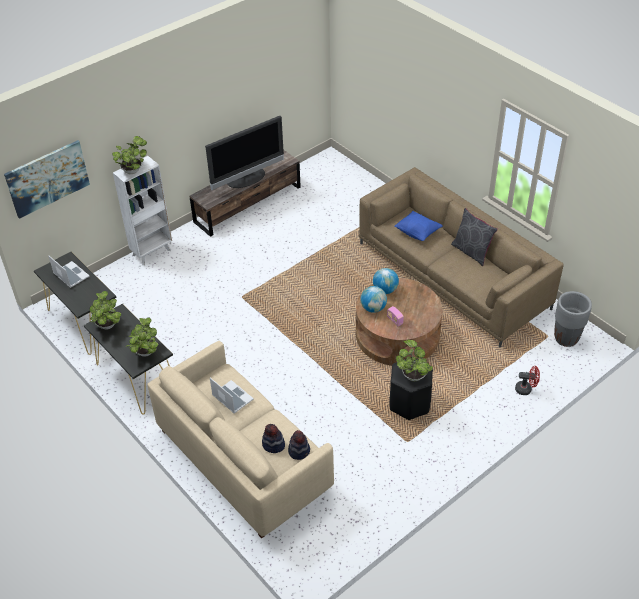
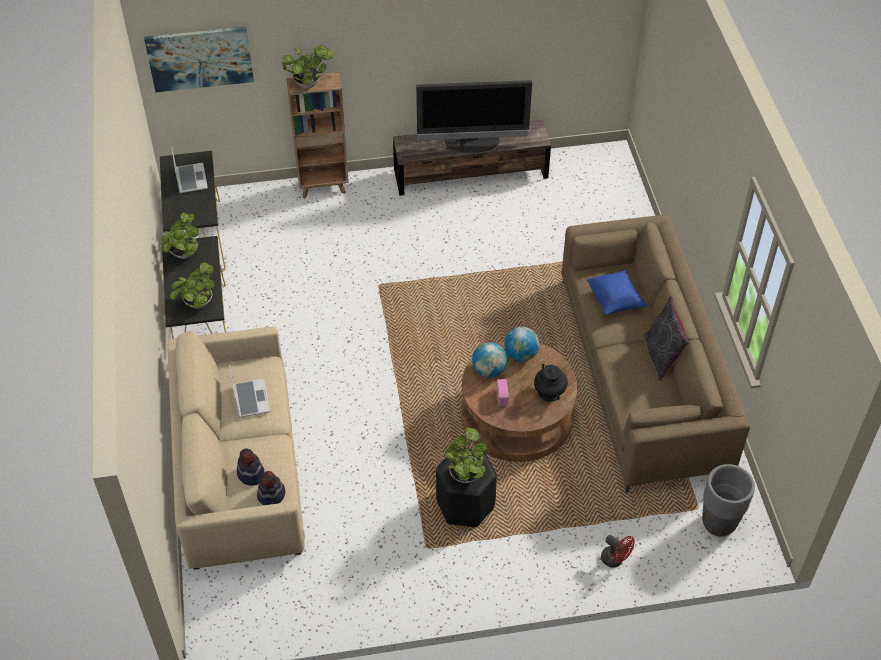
camera: 30 degrees right, 5 degrees up
(152, 252) = (324, 187): white bookcase -> brown bookcase
(421, 304) = (549, 392): none -> black vase

